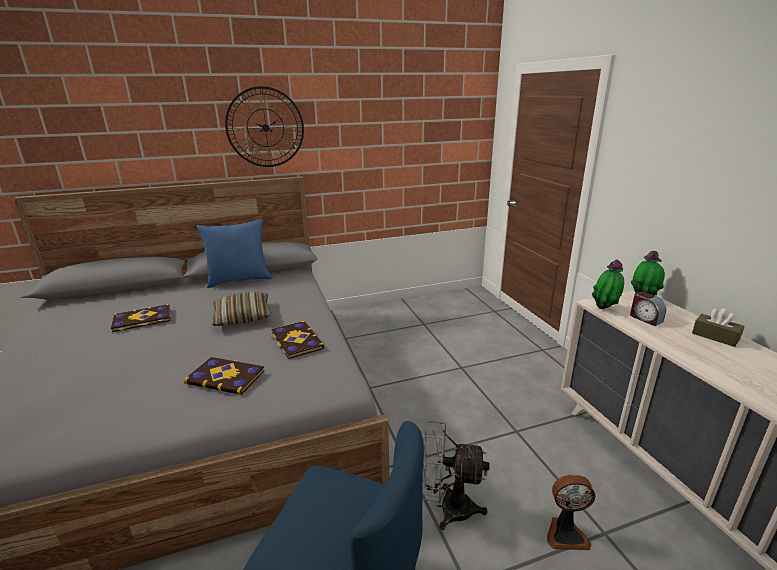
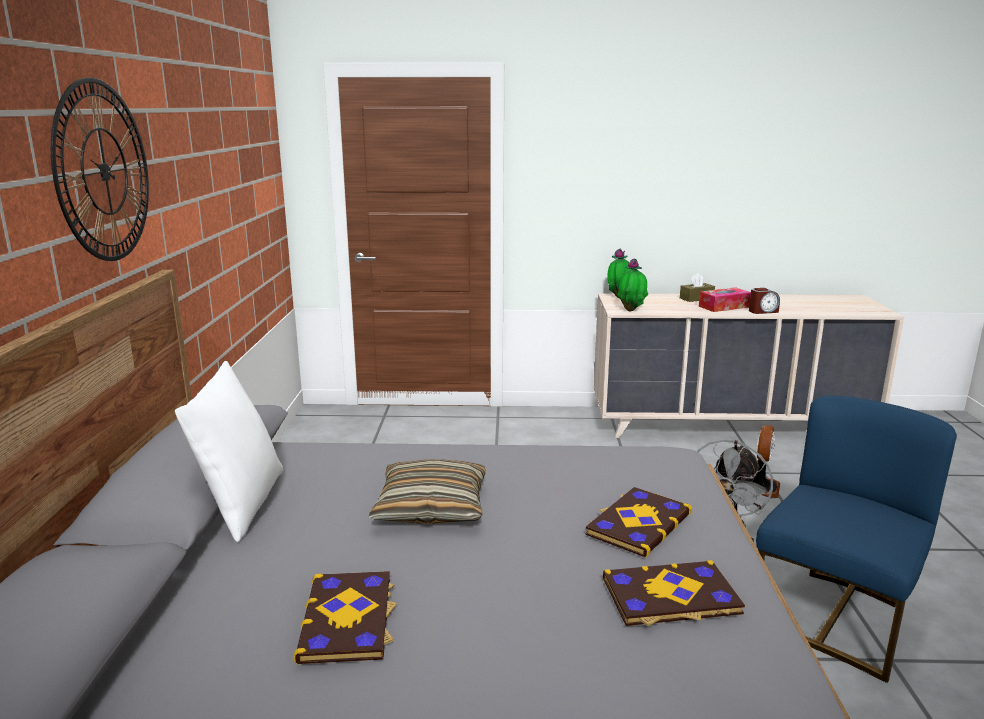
camera: 70 degrees left, 5 degrees down
(239, 280) = (241, 505): blue pillow -> white pillow
(296, 341) = (555, 469): book -> book (671, 597)
(645, 318) = (657, 305): alarm clock -> alarm clock (763, 311)
(709, 355) = (724, 306): none -> tissue box

